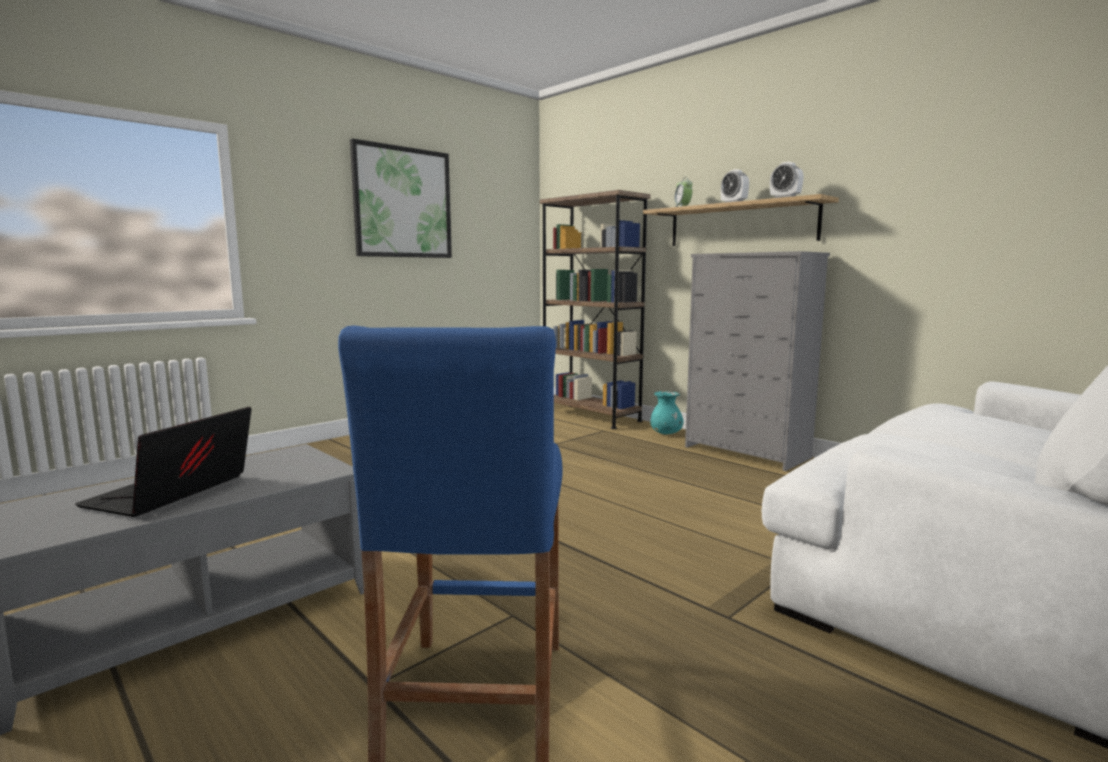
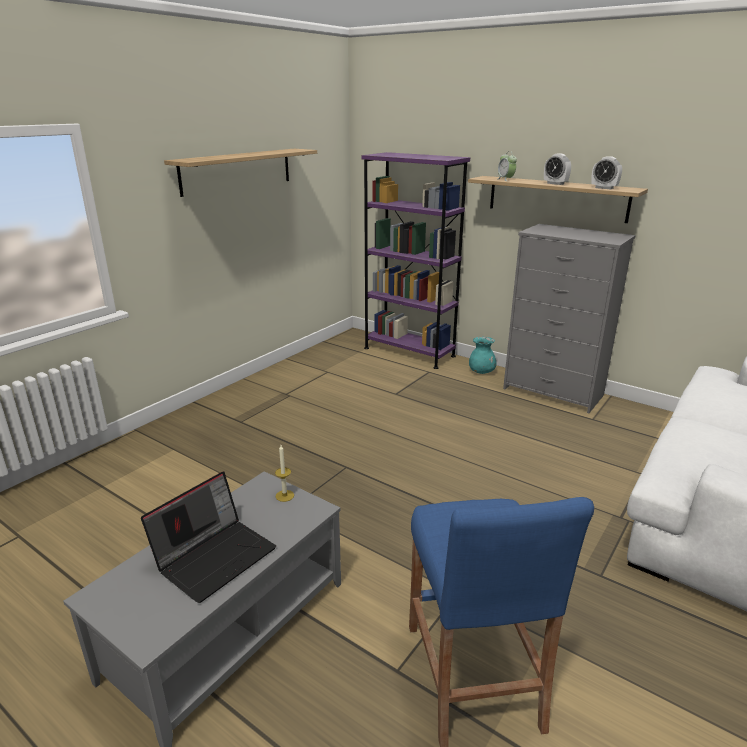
camera: 10 degrees left, 15 degrees up
(171, 494) = (215, 556): laptop -> laptop turned 150 degrees counterclockwise
(308, 460) = (284, 495): none -> candle
(403, 203) = (237, 171): picture -> shelf
(590, 416) = (409, 352): brown bookcase -> purple bookcase

